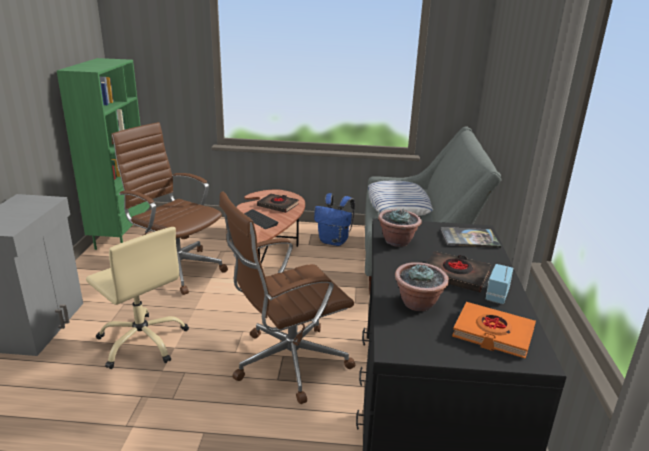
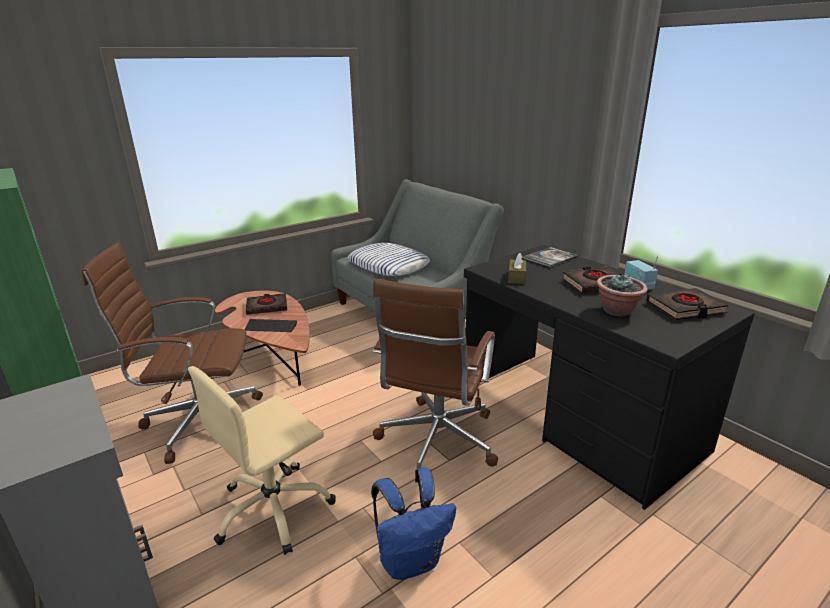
camera: 40 degrees left, 0 degrees up
(143, 341) = (274, 509): beige office chair -> beige office chair turned 135 degrees clockwise
(334, 241) = (326, 326): blue backpack -> blue backpack (411, 560)
(397, 241) = (516, 277): potted plant -> brown tissue box
(492, 334) = (685, 308): orange book -> black book

